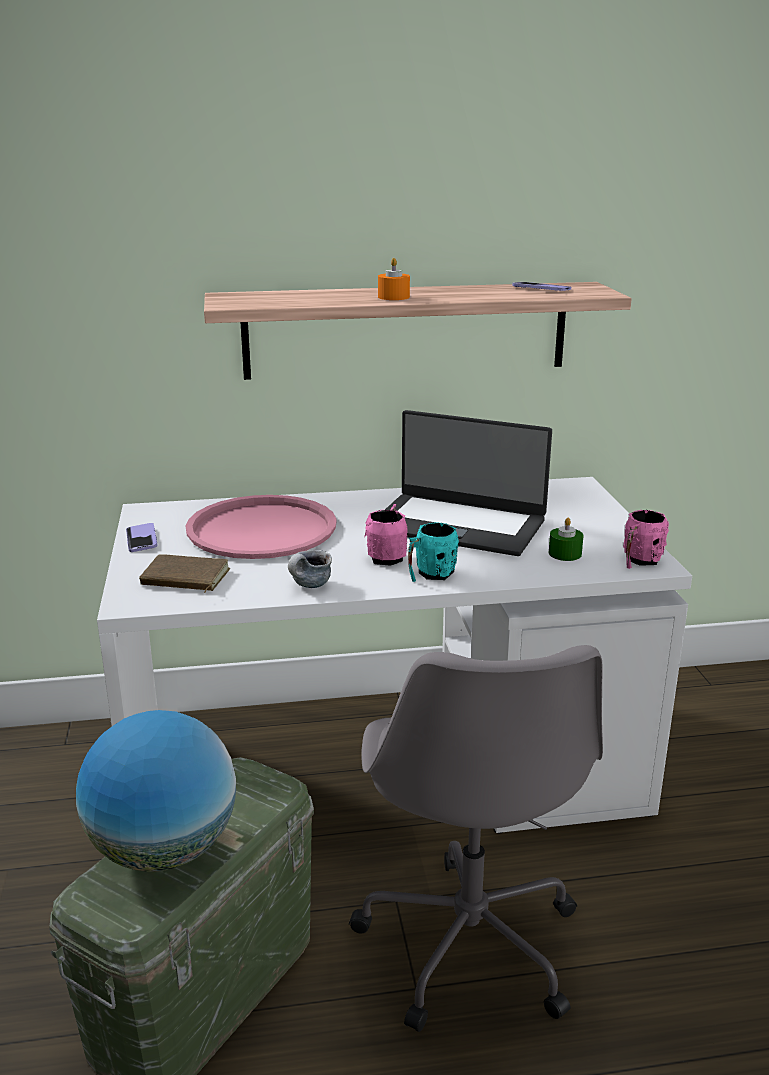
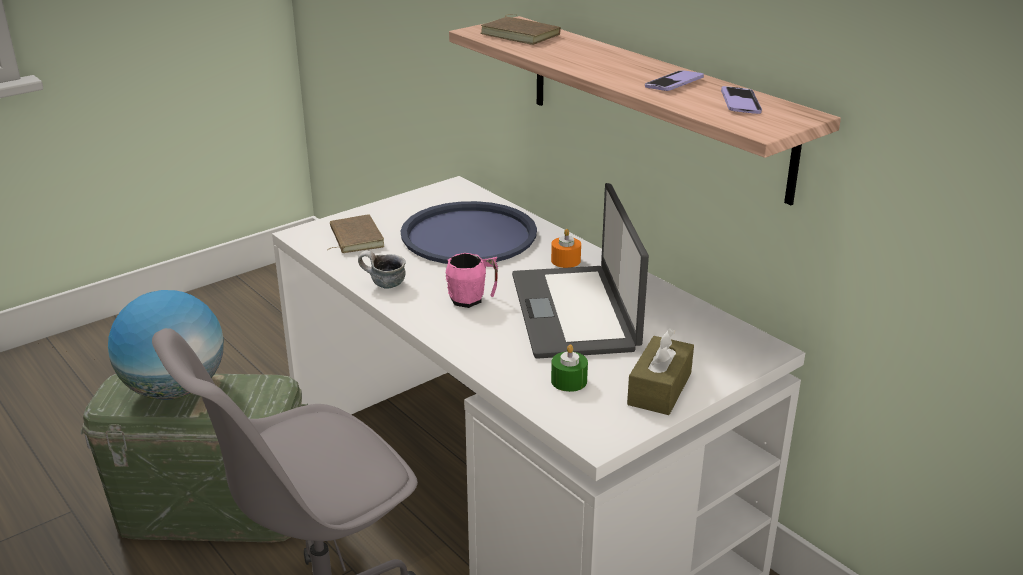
camera: 60 degrees right, 5 degrees up
(141, 539) = (404, 202): phone -> phone (674, 83)
(262, 529) = (469, 235): pink tray -> blue tray
(269, 298) = (522, 34): none -> brown book
(393, 297) = (594, 64): orange candle -> orange candle (565, 260)
(430, 574) = (454, 327): turquoise mug -> none
(603, 528) = (659, 389): none -> brown tissue box
(639, 561) = (597, 427): pink mug -> none

